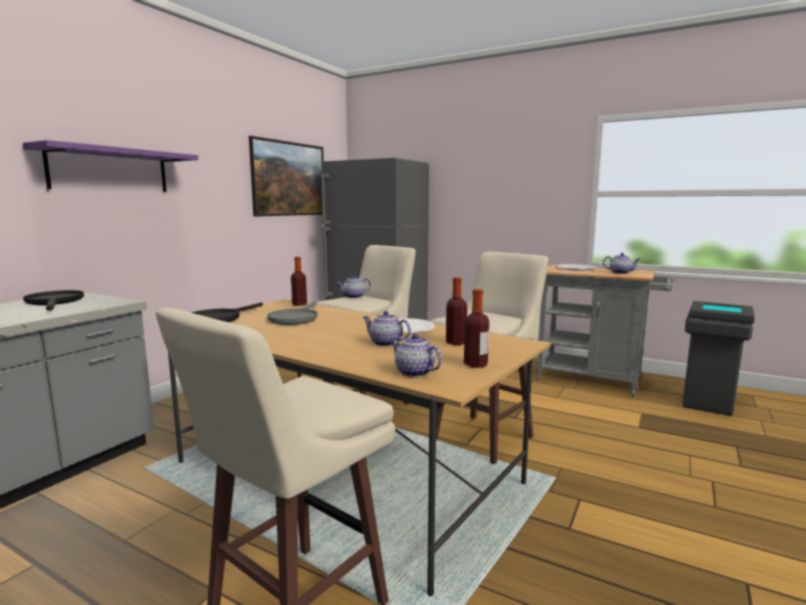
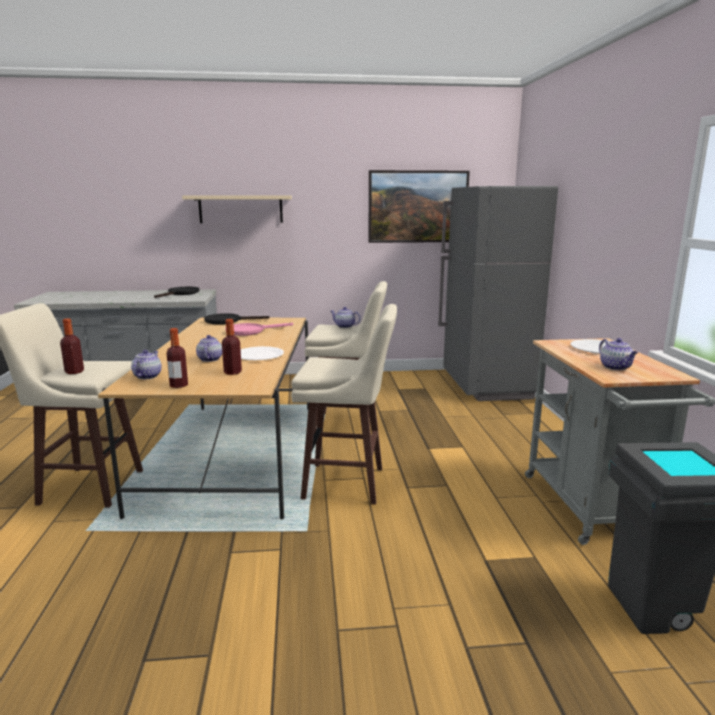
camera: 55 degrees right, 5 degrees up
(110, 170) = (241, 209): purple shelf -> beige shelf
(295, 318) = (250, 331): grey frying pan -> pink frying pan
(299, 304) = (293, 323): bottle -> bottle (74, 372)

